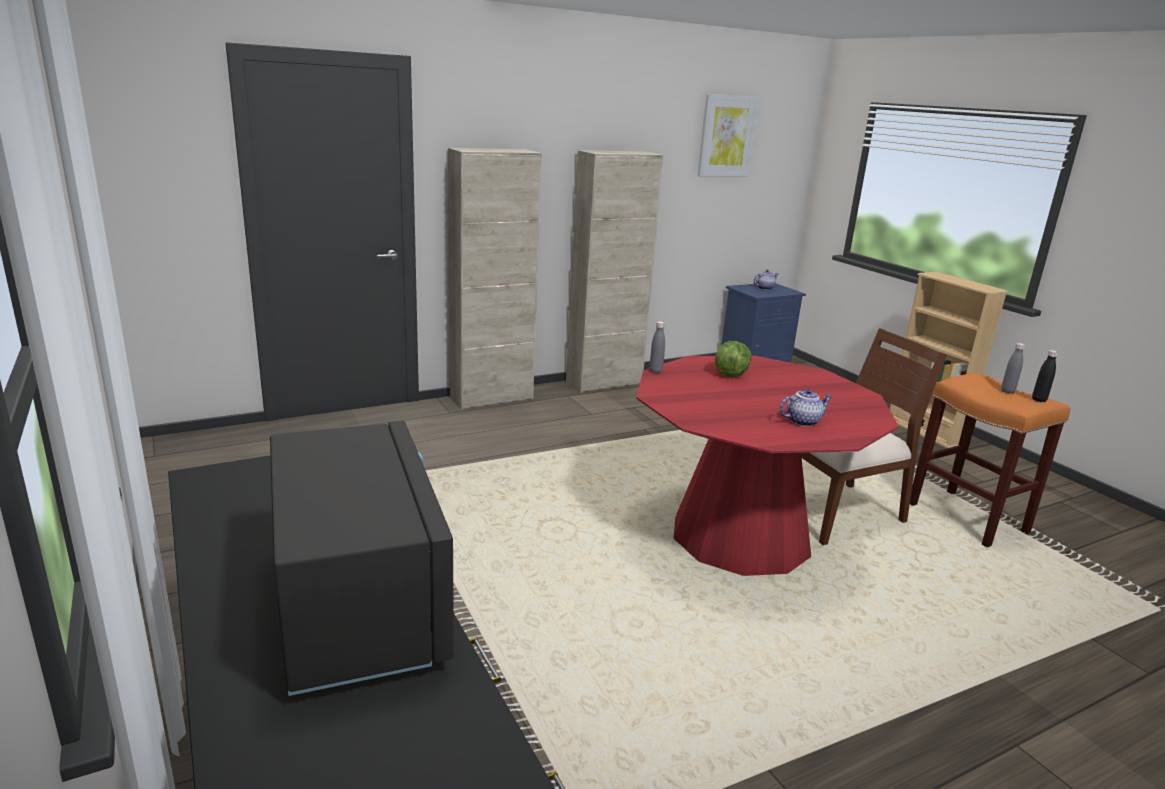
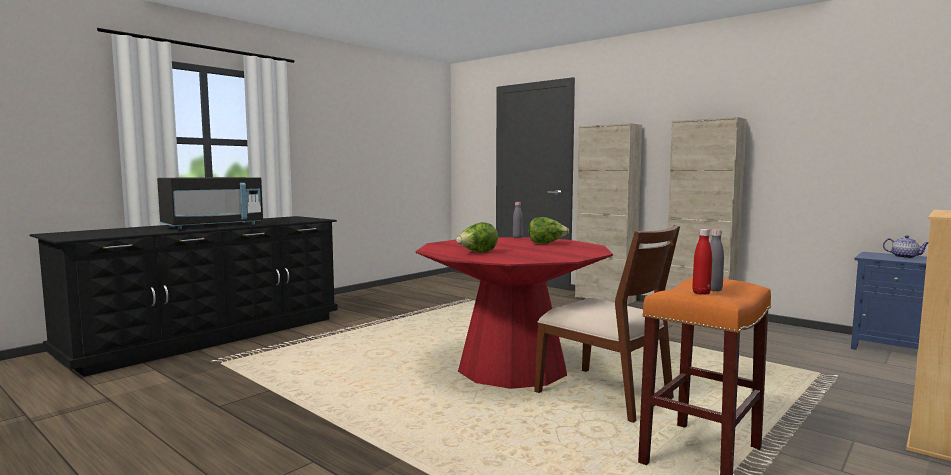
camera: 70 degrees right, 15 degrees down
(727, 136) = (853, 97): picture -> none
(803, 421) = (477, 252): teapot -> lettuce
(1039, 400) = (701, 293): black bottle -> red bottle

